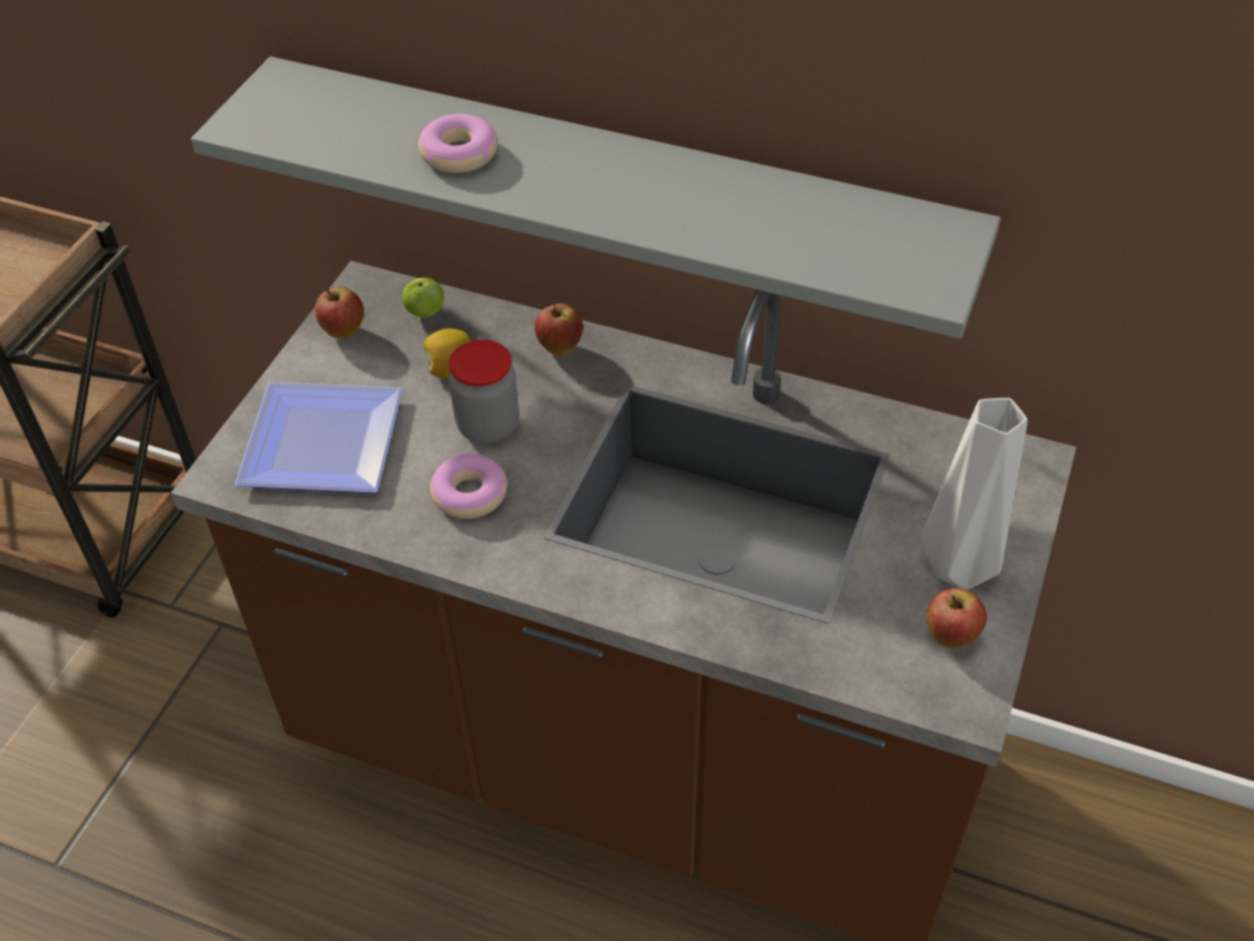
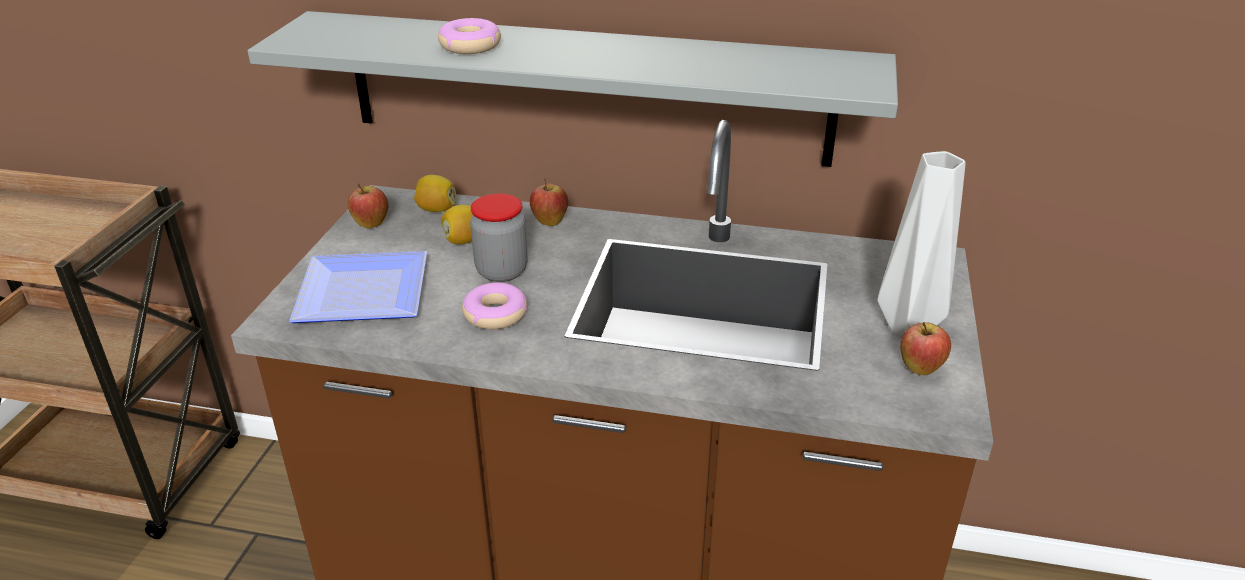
camera: 10 degrees left, 15 degrees down
(425, 312) = (436, 209): apple -> lemon

